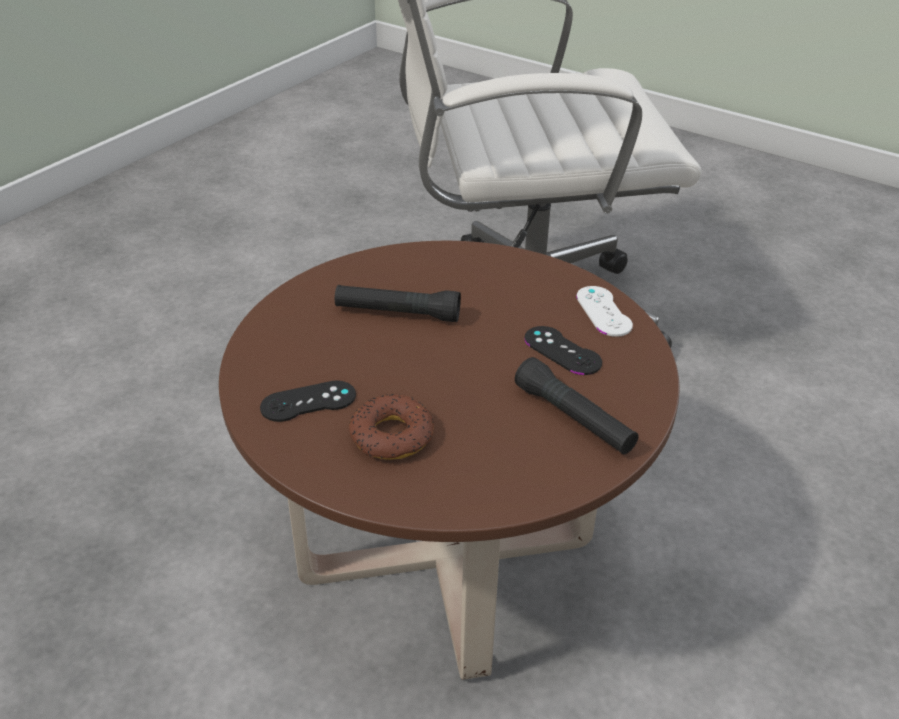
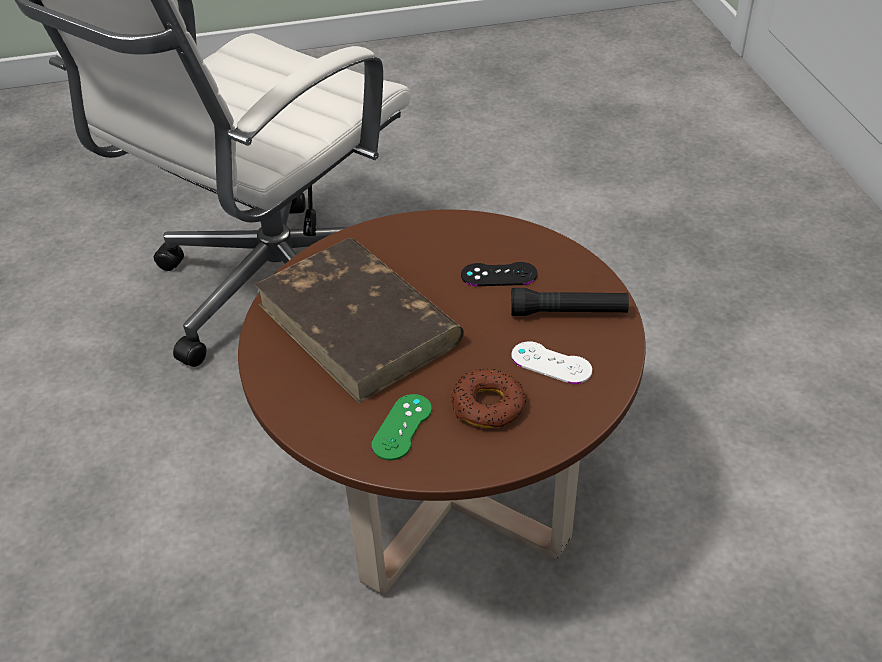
camera: 45 degrees left, 5 degrees up
(308, 402) = (402, 427): black game controller -> green game controller
(397, 313) = (359, 324): black flashlight -> brown book
(603, 311) = (483, 231): white game controller -> white game controller (551, 363)

